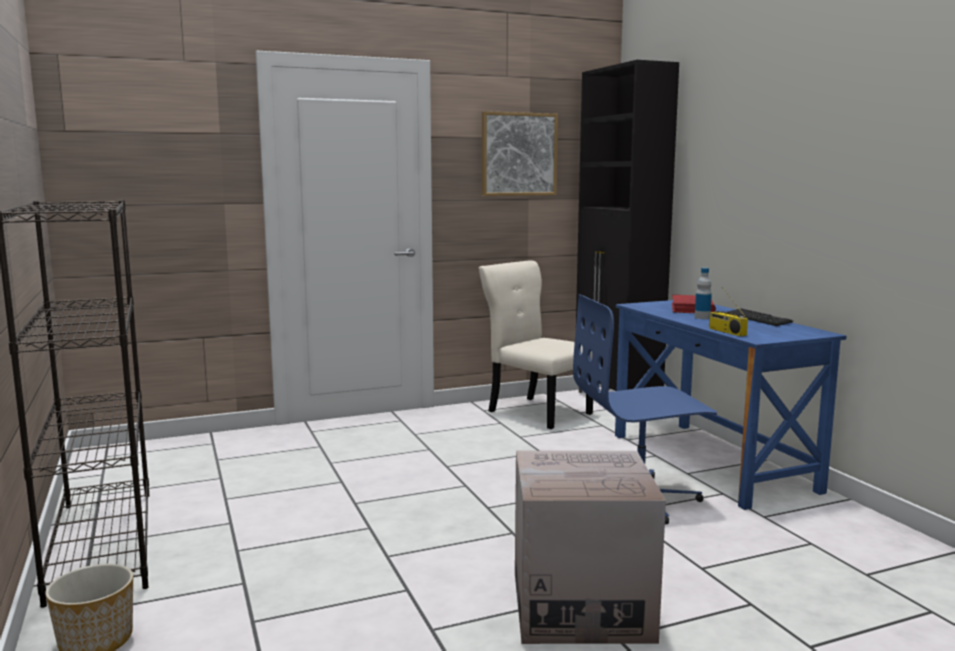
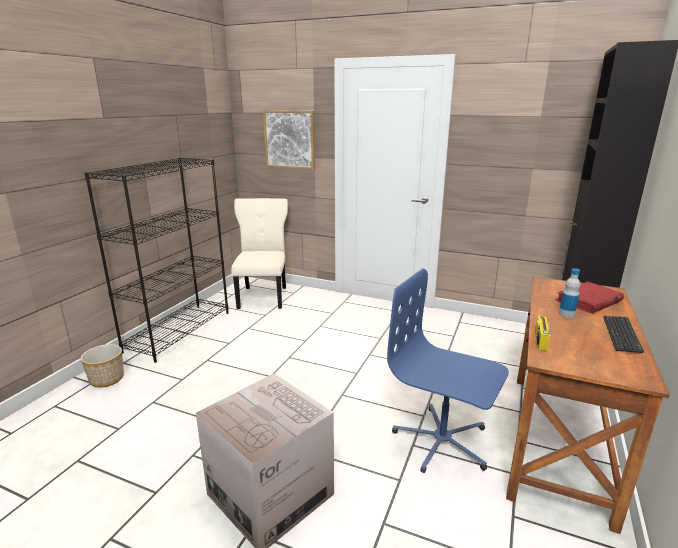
camera: 45 degrees right, 10 degrees up
(518, 154) = (527, 130): picture -> picture (290, 139)
(536, 412) = (493, 336): beige chair -> beige chair (263, 296)
(711, 462) = (558, 441): blue desk -> brown desk

